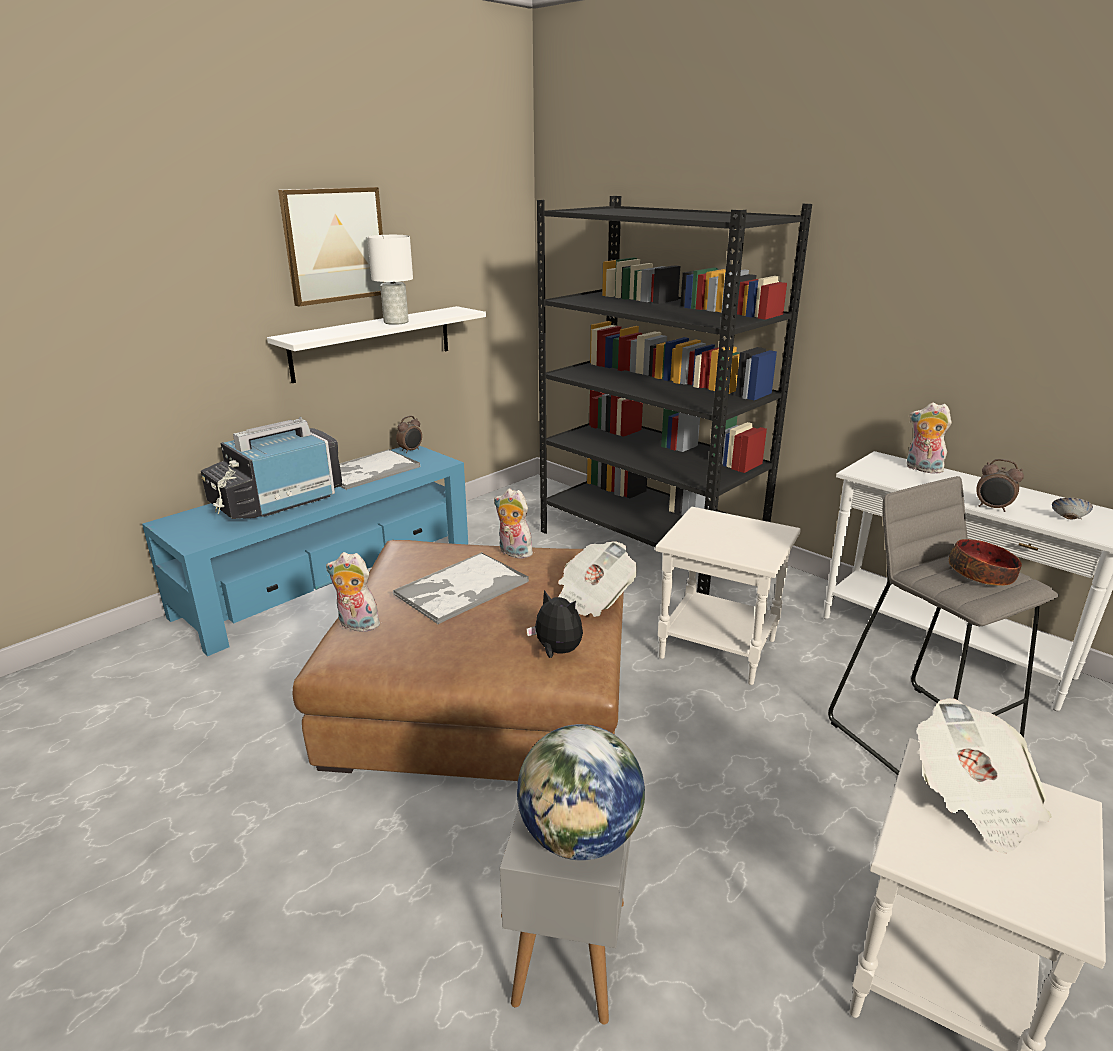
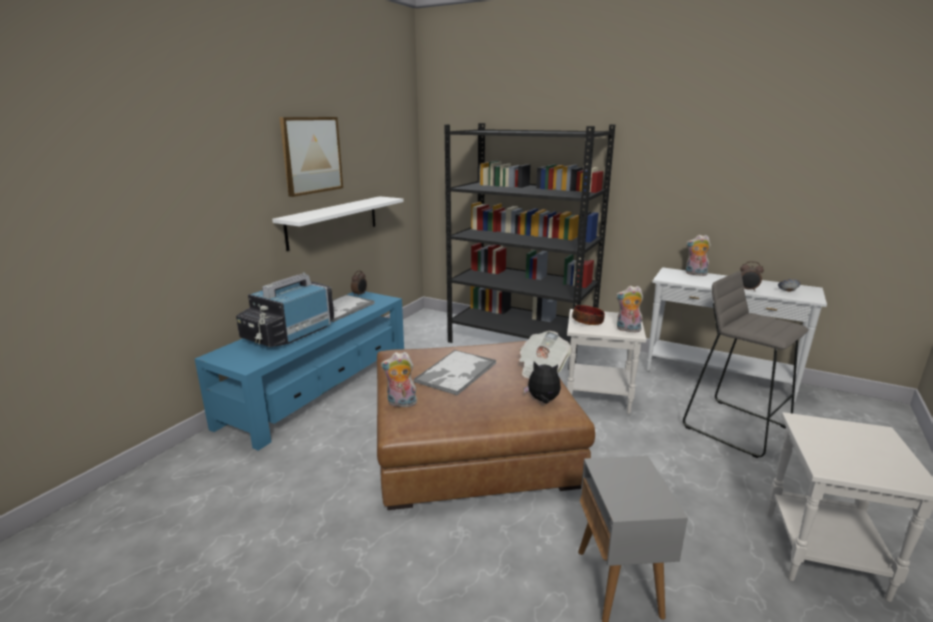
camera: 15 degrees left, 5 degrees down
(396, 322) = (352, 206): white table lamp -> none
(513, 553) = (471, 349): plush toy -> plush toy (627, 330)
(580, 837) = (646, 496): globe -> none
(974, 800) = (836, 436): newspaper -> none
(981, 575) = (768, 323): bowl -> bowl (588, 322)

